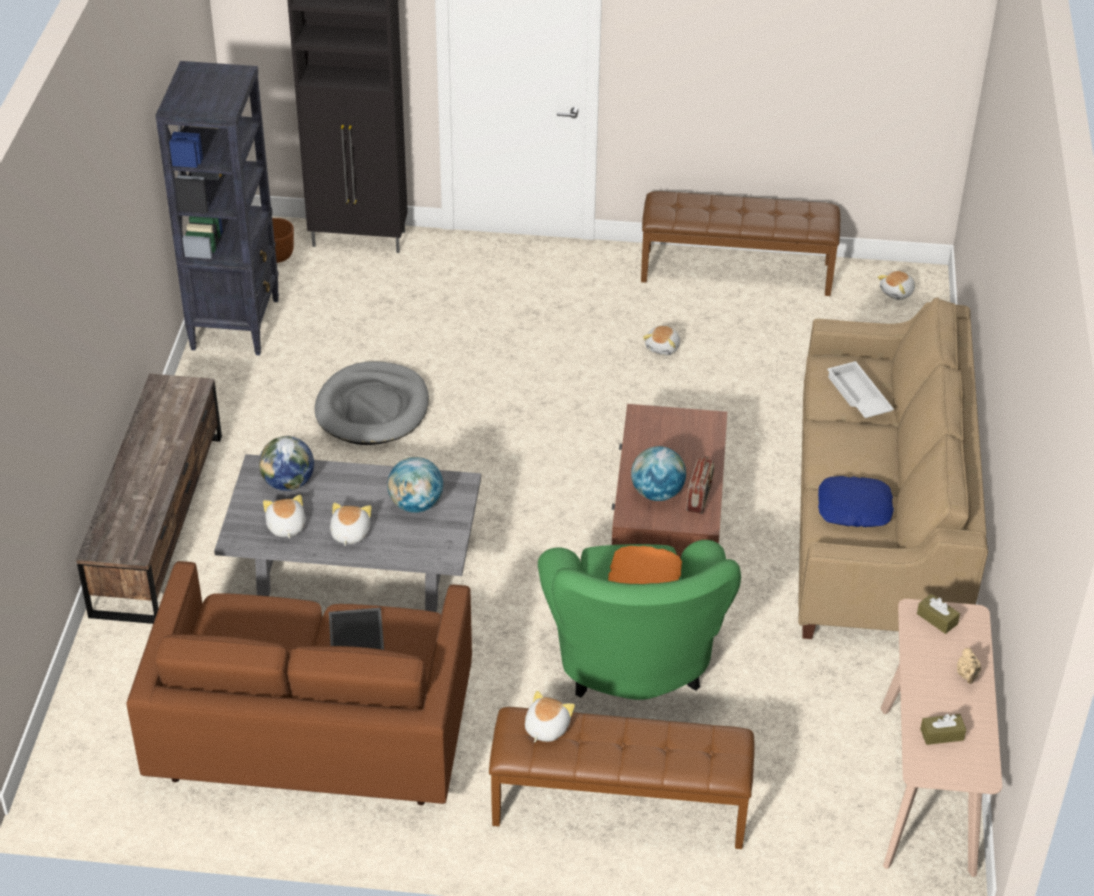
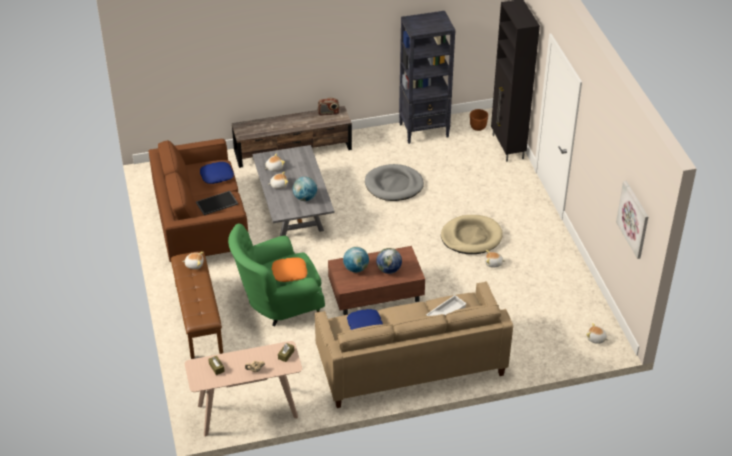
camera: 70 degrees right, 0 degrees up
(259, 623) = (216, 175): none -> blue pillow
(288, 483) = (299, 161): globe -> globe (388, 270)
(579, 353) = (471, 237): none -> beige dog bed
(699, 498) = (360, 282): radio -> radio (328, 113)
(737, 271) = (571, 275): brown bench -> none
(887, 55) = (633, 219): none -> picture

